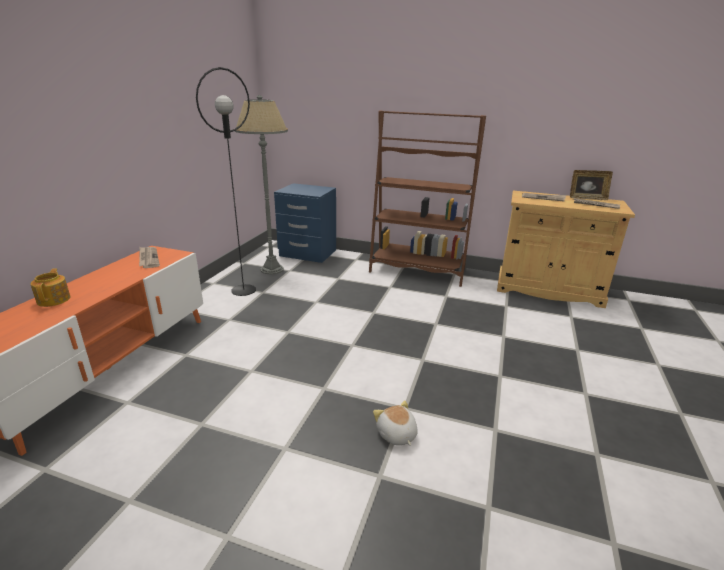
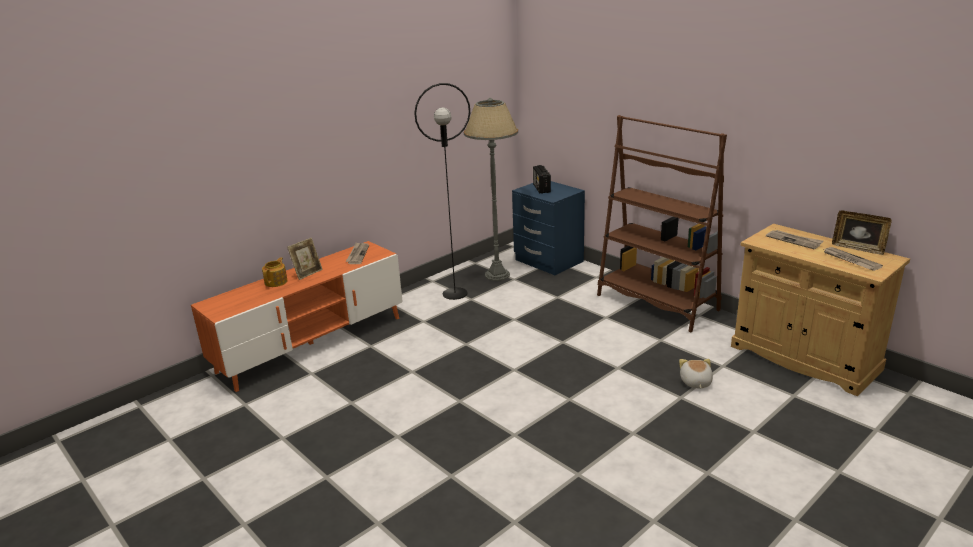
camera: 30 degrees right, 0 degrees up
(95, 284) = (307, 273): none -> picture frame
(299, 189) = (541, 188): none -> radio
(396, 434) = (488, 452): plush toy -> plush toy (695, 382)

